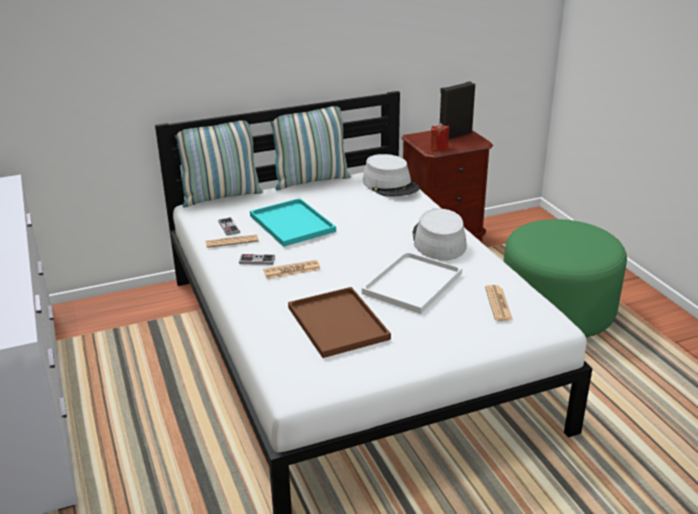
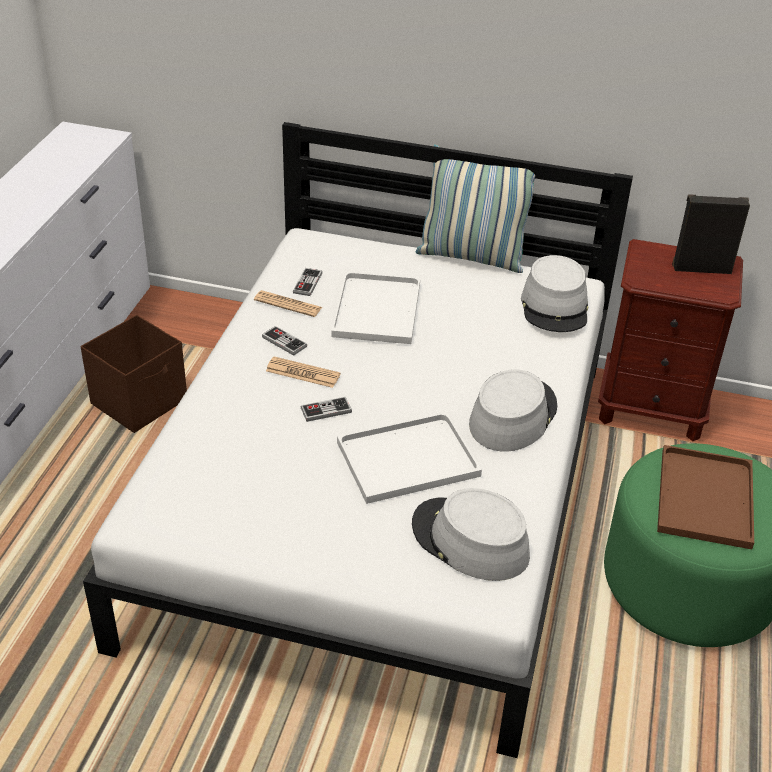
camera: 35 degrees right, 10 degrees up
(125, 373) = (141, 402): none -> brown storage box
(221, 197) = (348, 236): pillow -> none
(293, 224) = (378, 311): turquoise tray -> white tray
(332, 282) = (326, 410): none -> game controller
(339, 324) = (269, 468): brown tray -> brown tray (706, 500)
(439, 148) = (651, 280): red candle -> none
(498, 304) = (469, 540): newspaper -> grey hat

